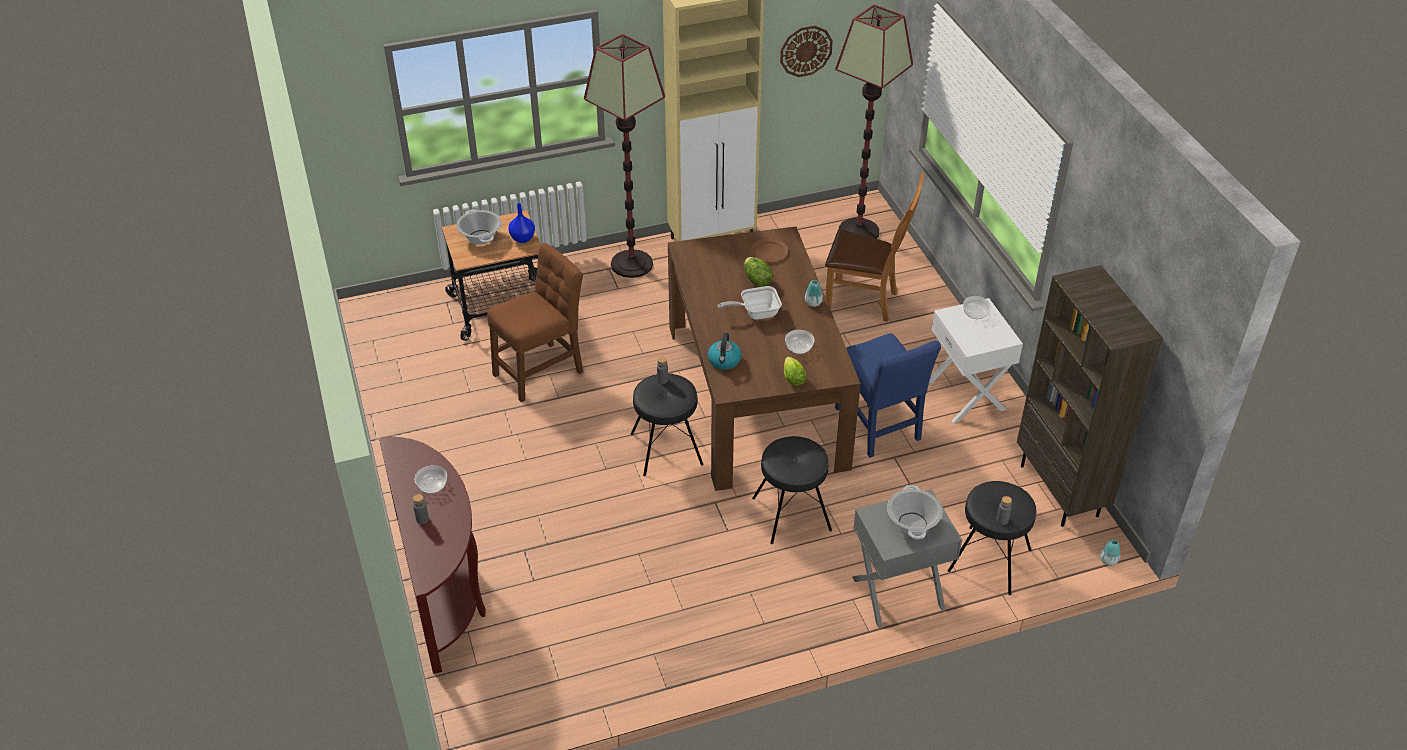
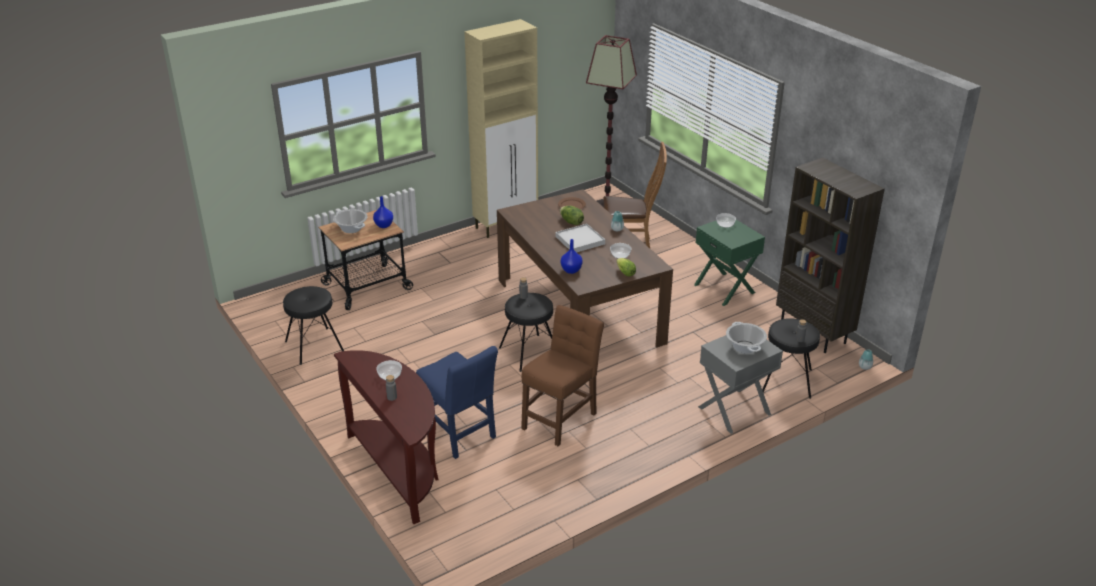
camera: 15 degrees left, 10 degrees down
(542, 370) = (415, 320): brown chair -> brown chair (561, 418)
(631, 264) = (454, 247): floor lamp -> none
(724, 361) = (571, 270): kettle -> blue vase
(755, 313) = (580, 240): frying pan -> white tray
(791, 514) = (637, 377): black stool -> black stool (314, 346)
(805, 51) = (558, 77): wall clock -> none
(879, 427) = (674, 316): blue chair -> blue chair (459, 434)
(967, 395) = (725, 288): white nightstand -> green nightstand

